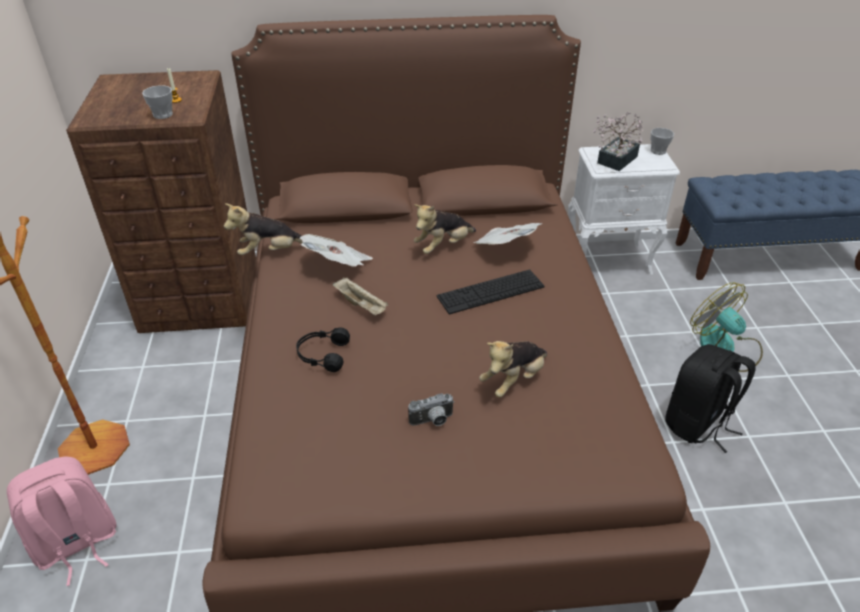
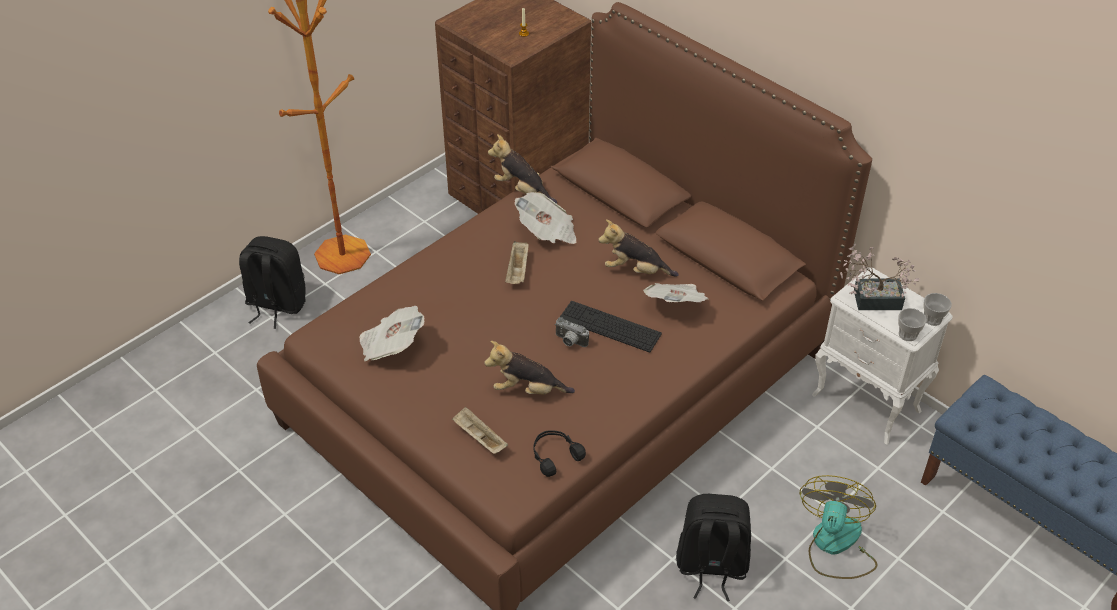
camera: 50 degrees right, 5 degrees up
(76, 544) = (276, 304): pink backpack -> black backpack
(163, 114) = (499, 42): cup -> cup (907, 334)
(322, 355) = (449, 284): black headphones -> black headphones (554, 455)
(352, 442) = (391, 346): none -> newspaper
(432, 421) = (447, 372): camera -> camera (569, 342)
(544, 448) = (479, 438): none -> beige tray

